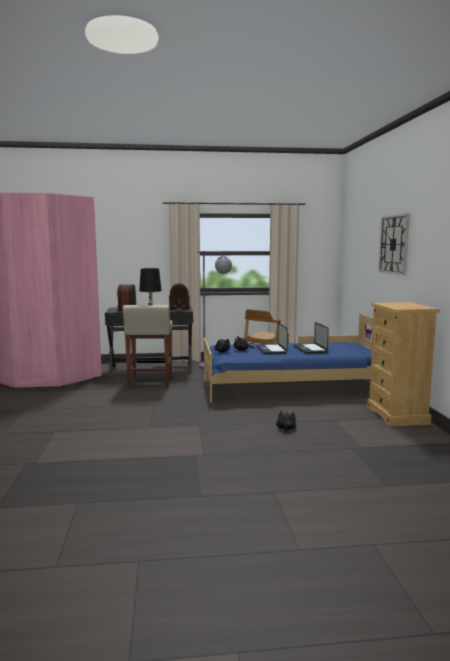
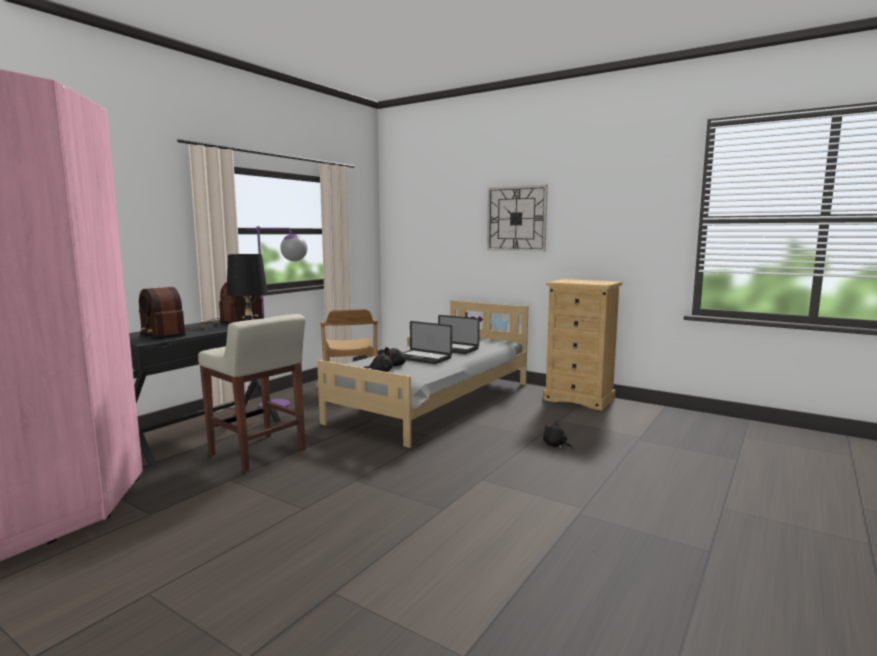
camera: 50 degrees left, 0 degrees up
(290, 387) = (435, 402): blue bed -> grey bed

